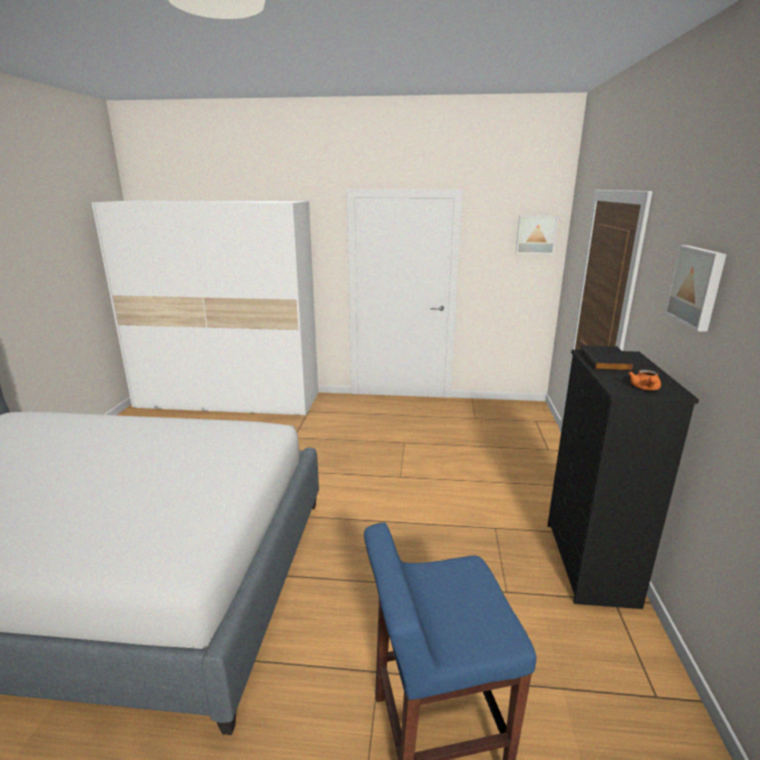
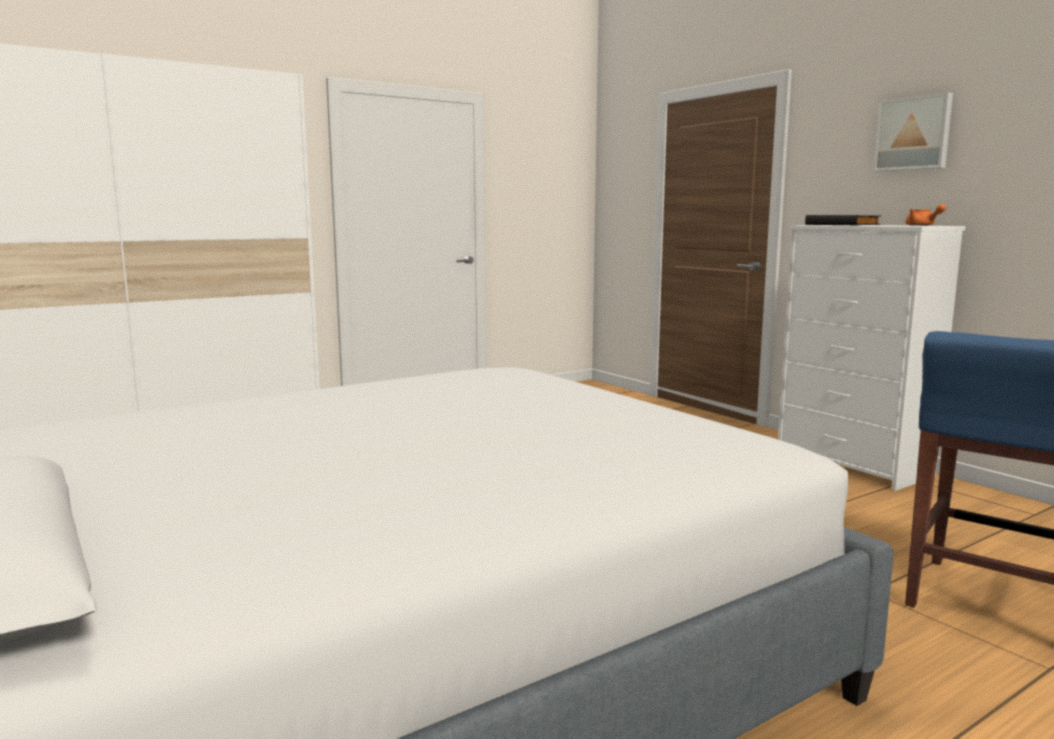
camera: 40 degrees left, 10 degrees down
(536, 234) = (565, 158): picture -> none
(589, 563) = (853, 465): black dresser -> white dresser

